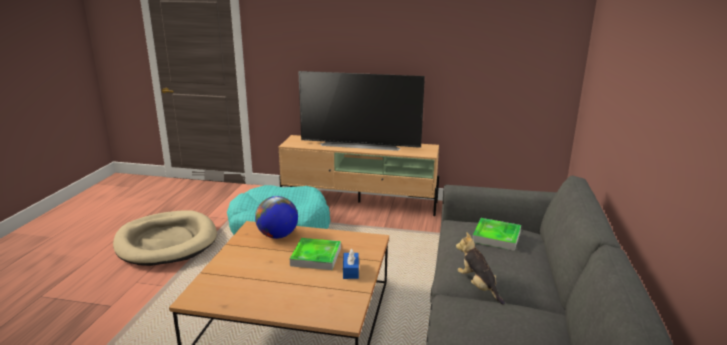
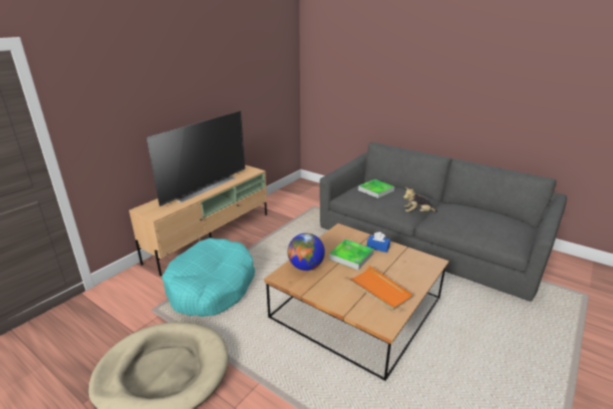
camera: 65 degrees left, 5 degrees up
(256, 285) = (379, 289): none -> orange tray

